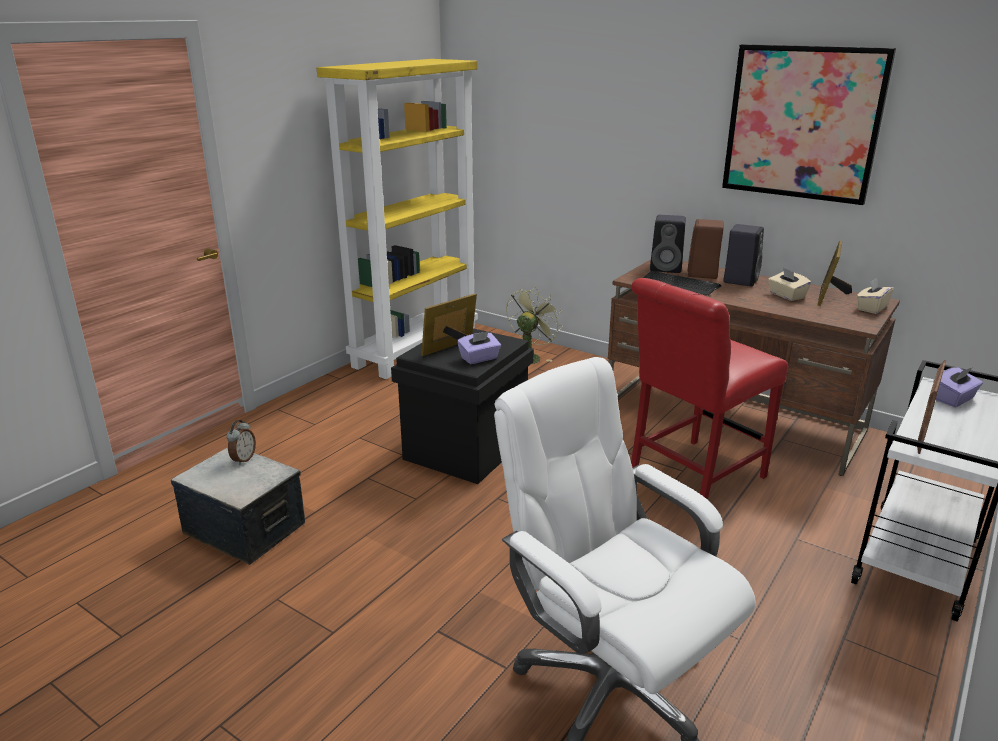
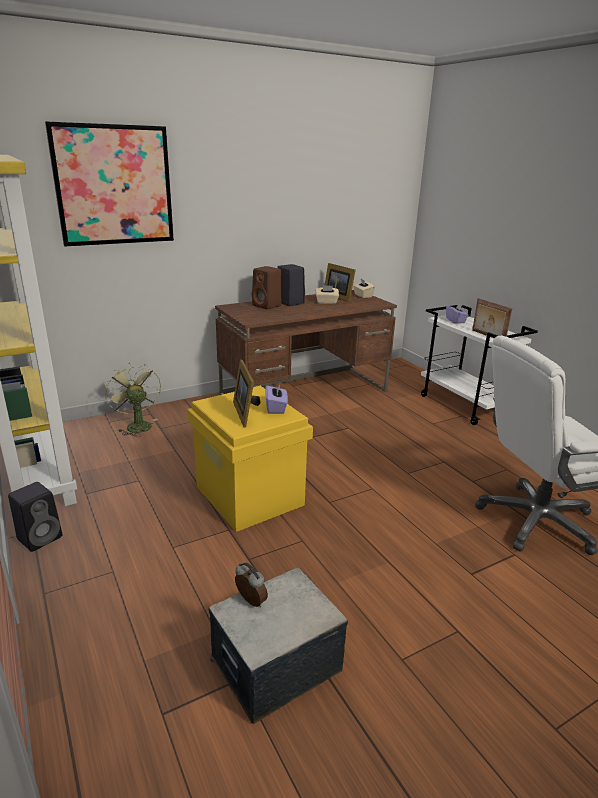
camera: 65 degrees left, 0 degrees up
(466, 449) = (250, 496): black storage box -> yellow storage box
(667, 268) = (243, 309): black speaker -> black speaker (41, 537)
(679, 284) = (277, 314): keyboard -> none
(691, 478) = (358, 428): red chair -> none
(802, 123) = (294, 192): picture -> picture (114, 185)

